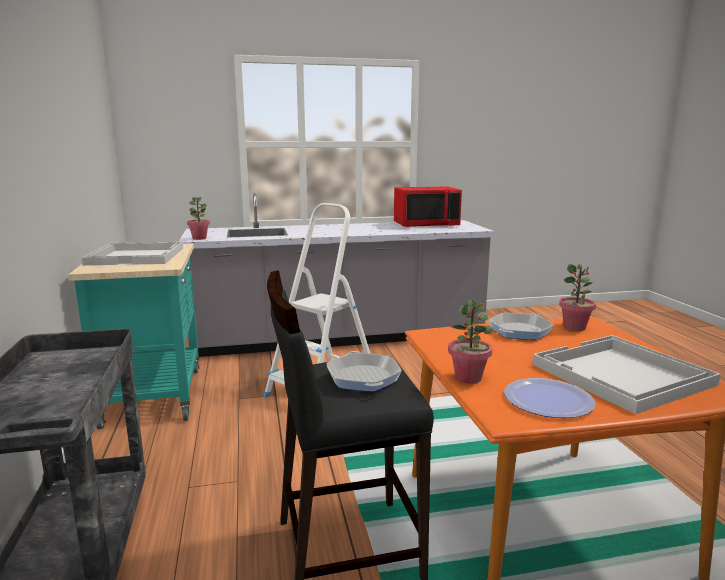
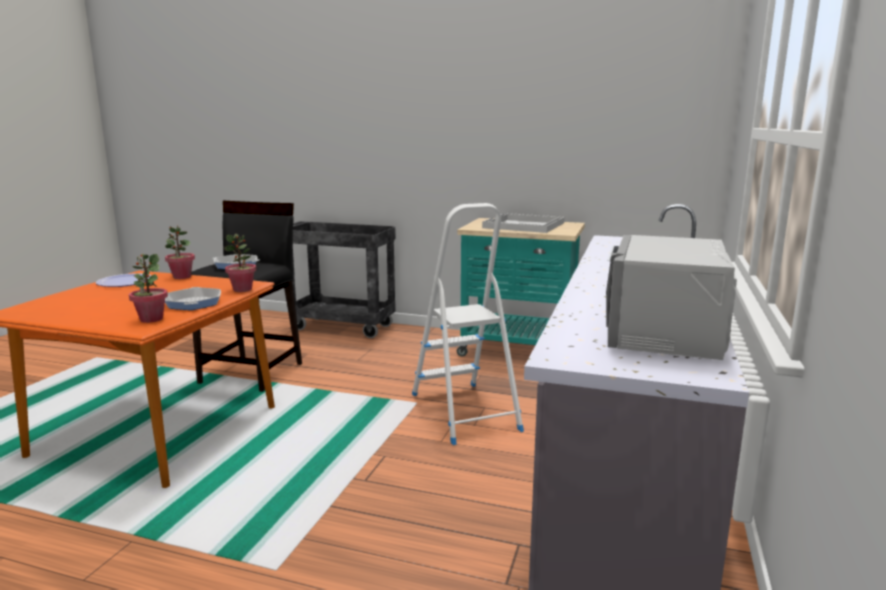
camera: 120 degrees right, 0 degrees up
(199, 238) = (612, 239): potted plant -> potted plant (242, 289)
(426, 224) = (667, 335): red microwave -> grey microwave
(621, 375) = (87, 301): white tray -> none

